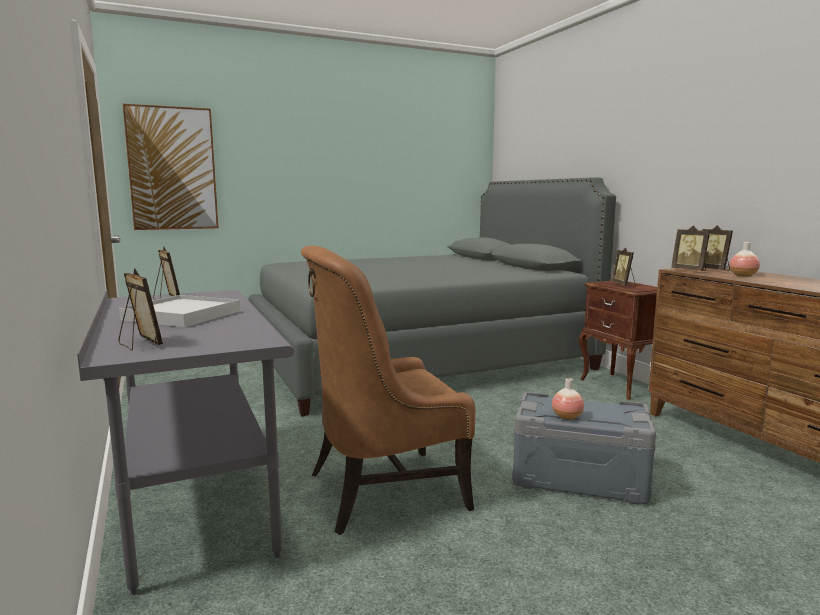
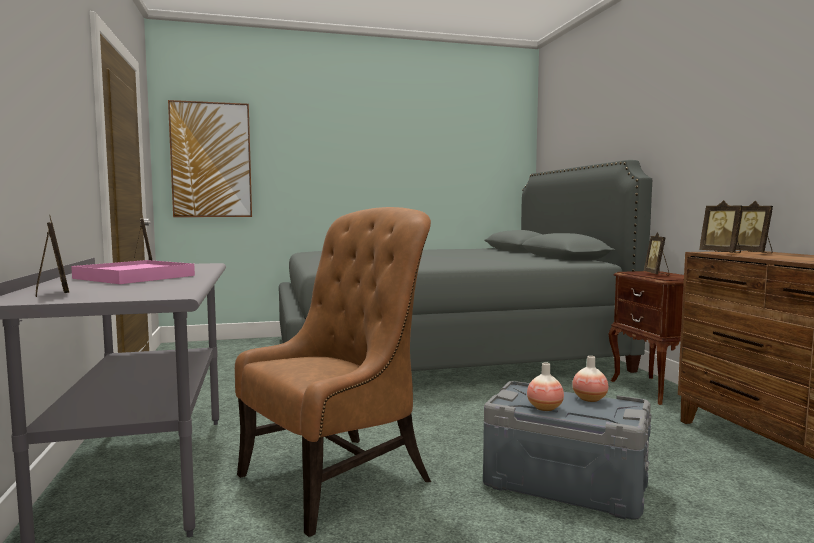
camera: 10 degrees right, 5 degrees down
(183, 315) = (135, 277): white tray -> pink tray
(384, 490) = (337, 478): brown chair -> brown chair turned 150 degrees clockwise
(743, 275) = (783, 256): vase -> vase (589, 399)

